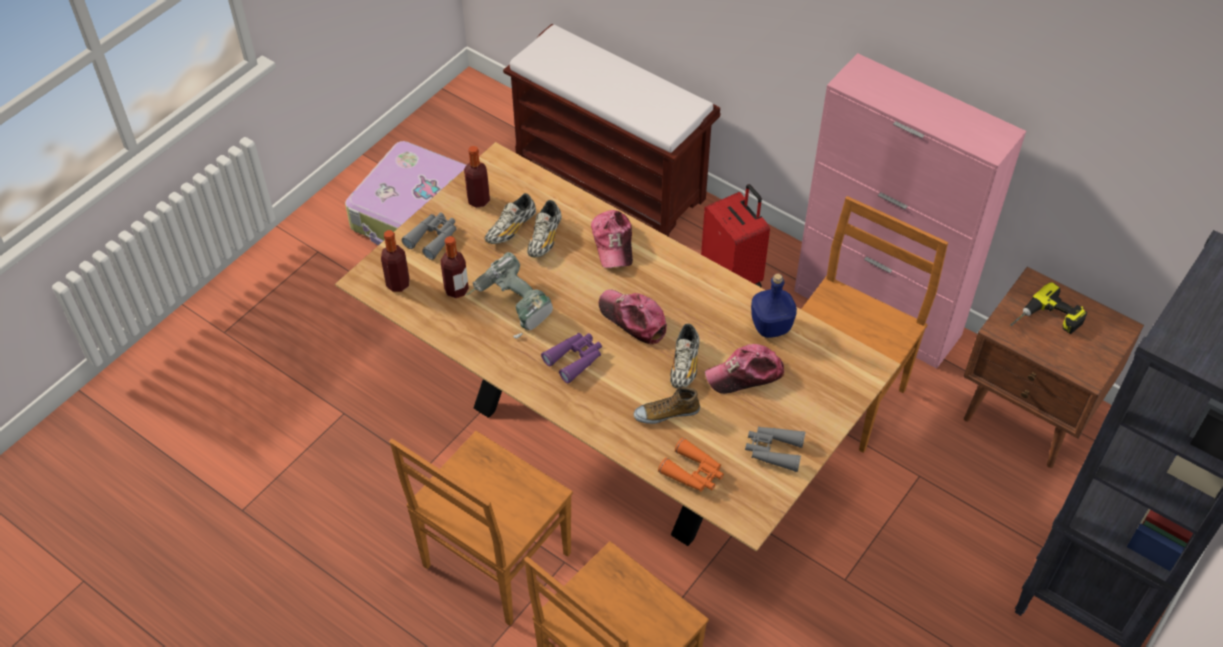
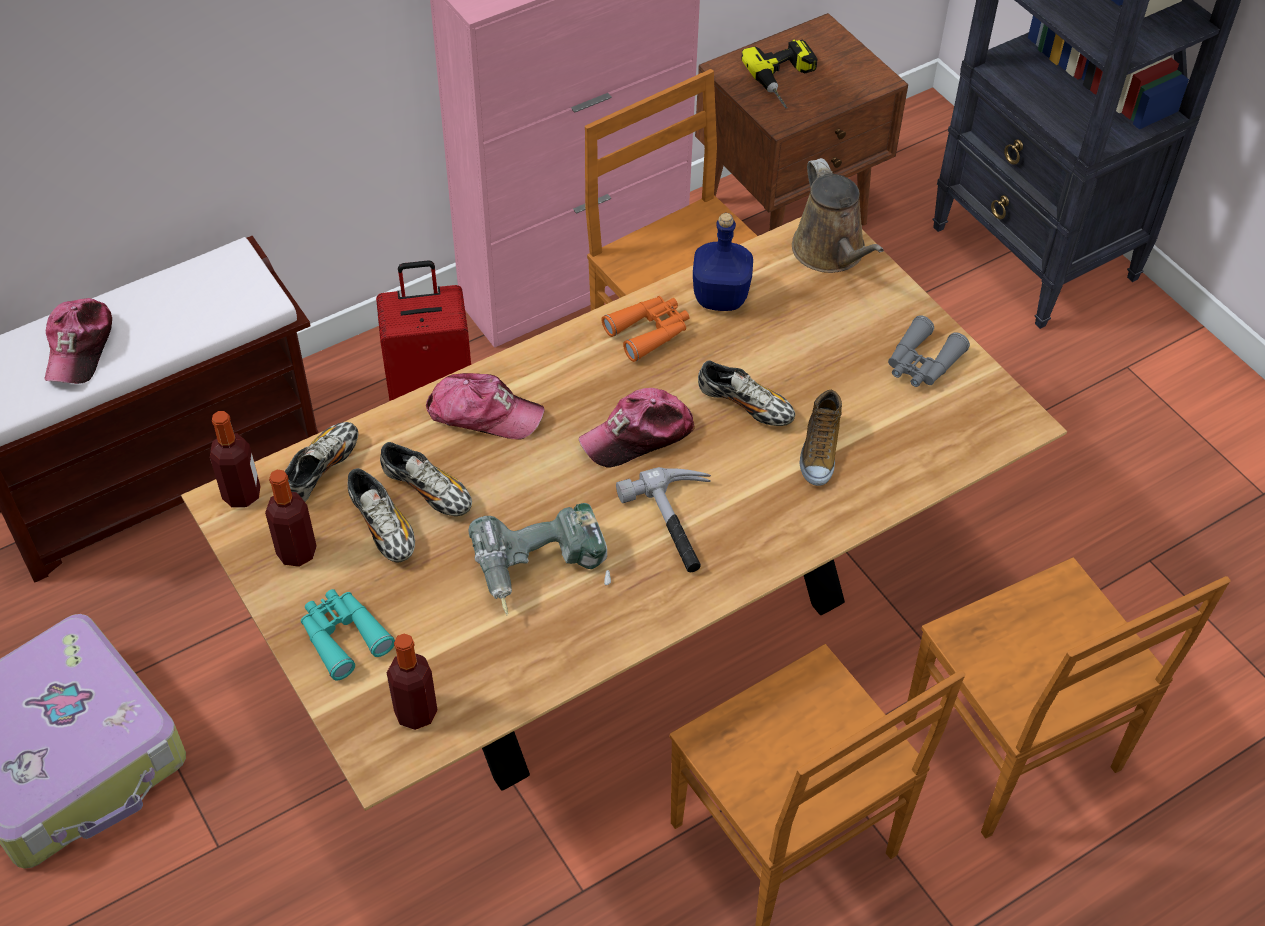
camera: 70 degrees left, 0 degrees up
(433, 238) = (343, 636): grey binoculars -> turquoise binoculars
(456, 290) = (471, 634): bottle -> bottle (242, 494)
(536, 189) = (320, 471): none -> shoe
(575, 359) = (680, 524): purple binoculars -> hammer
(693, 473) = (928, 454): orange binoculars -> orange binoculars (649, 332)
(745, 374) = (788, 349): cap -> cap (80, 347)
(848, 375) = (831, 252): none -> brown watering can

